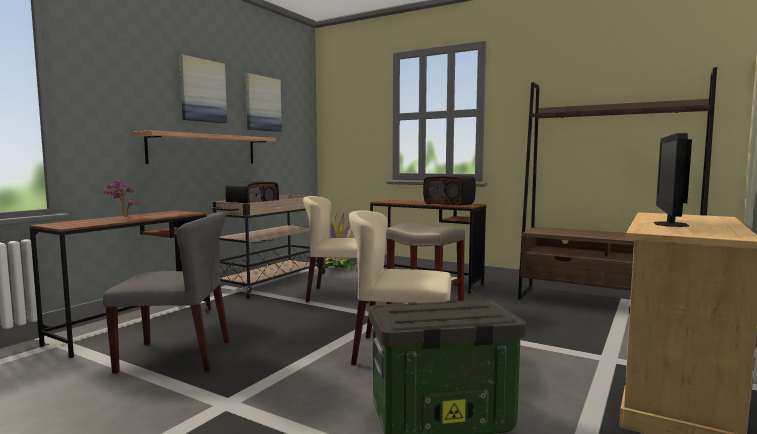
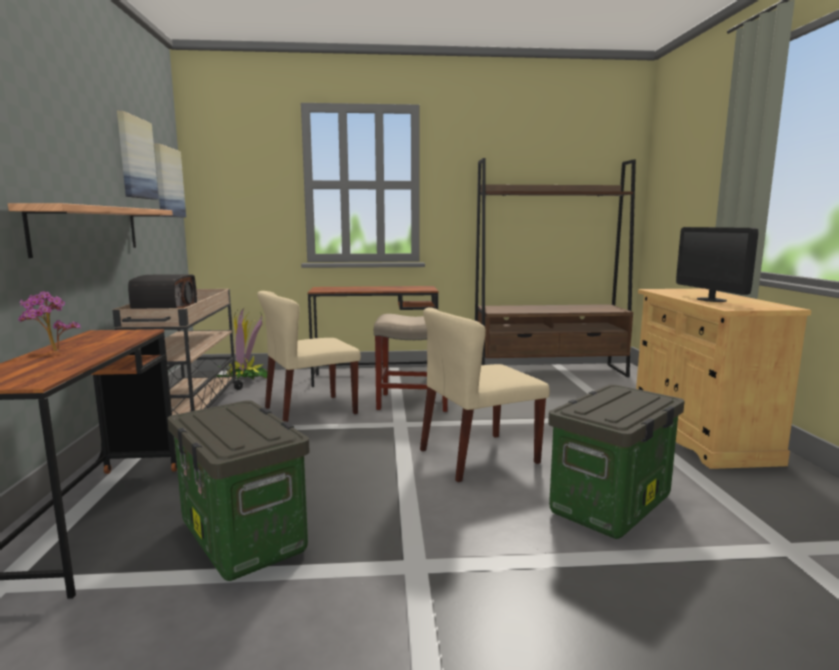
camera: 35 degrees left, 5 degrees up
(176, 356) = (244, 537): grey chair -> storage box
(203, 90) = (78, 135): picture -> picture (168, 182)
(450, 203) = (401, 288): radio -> none

